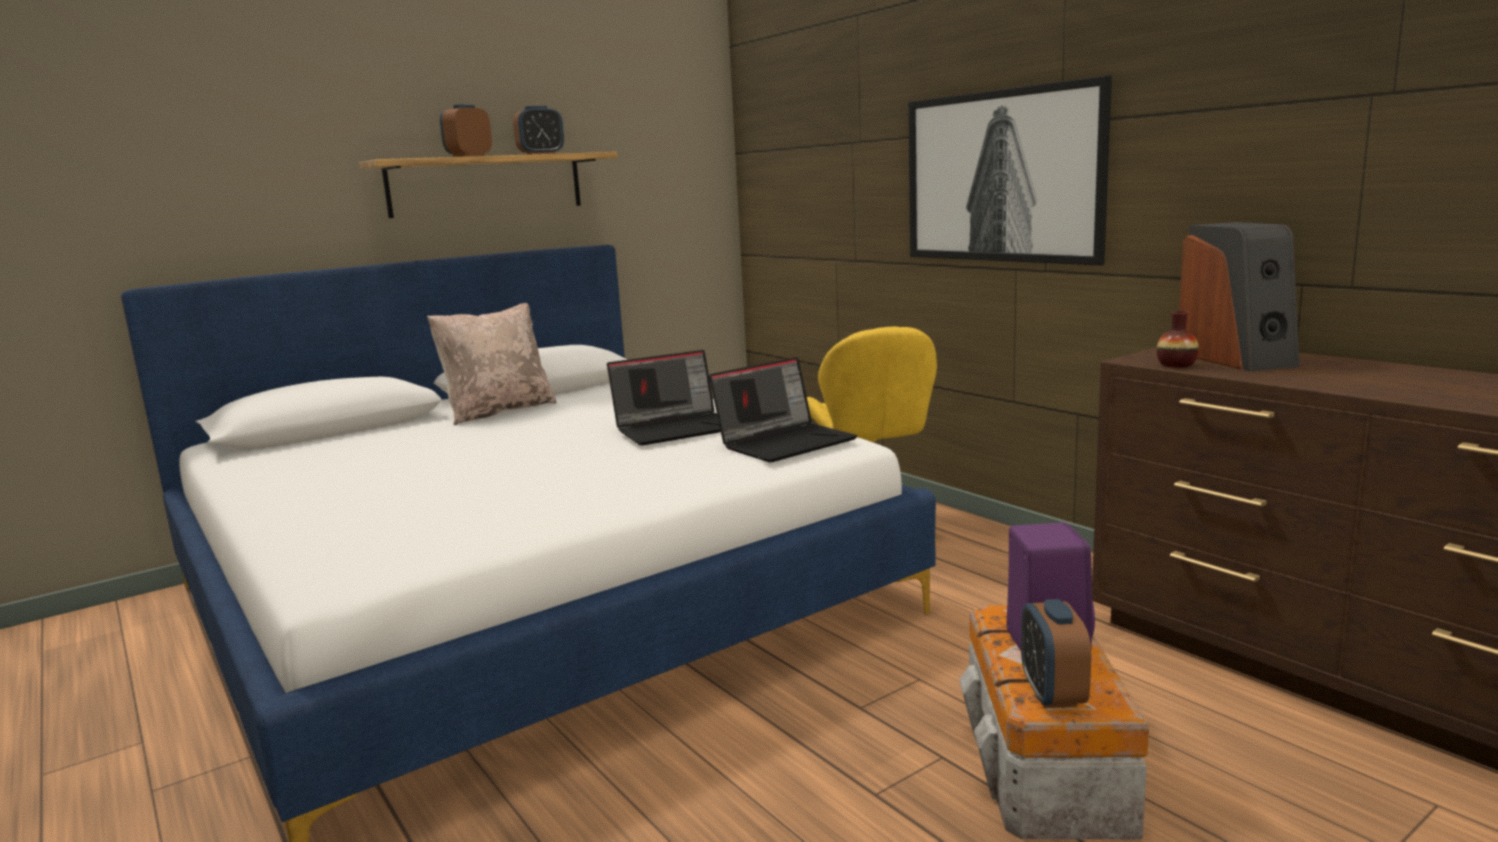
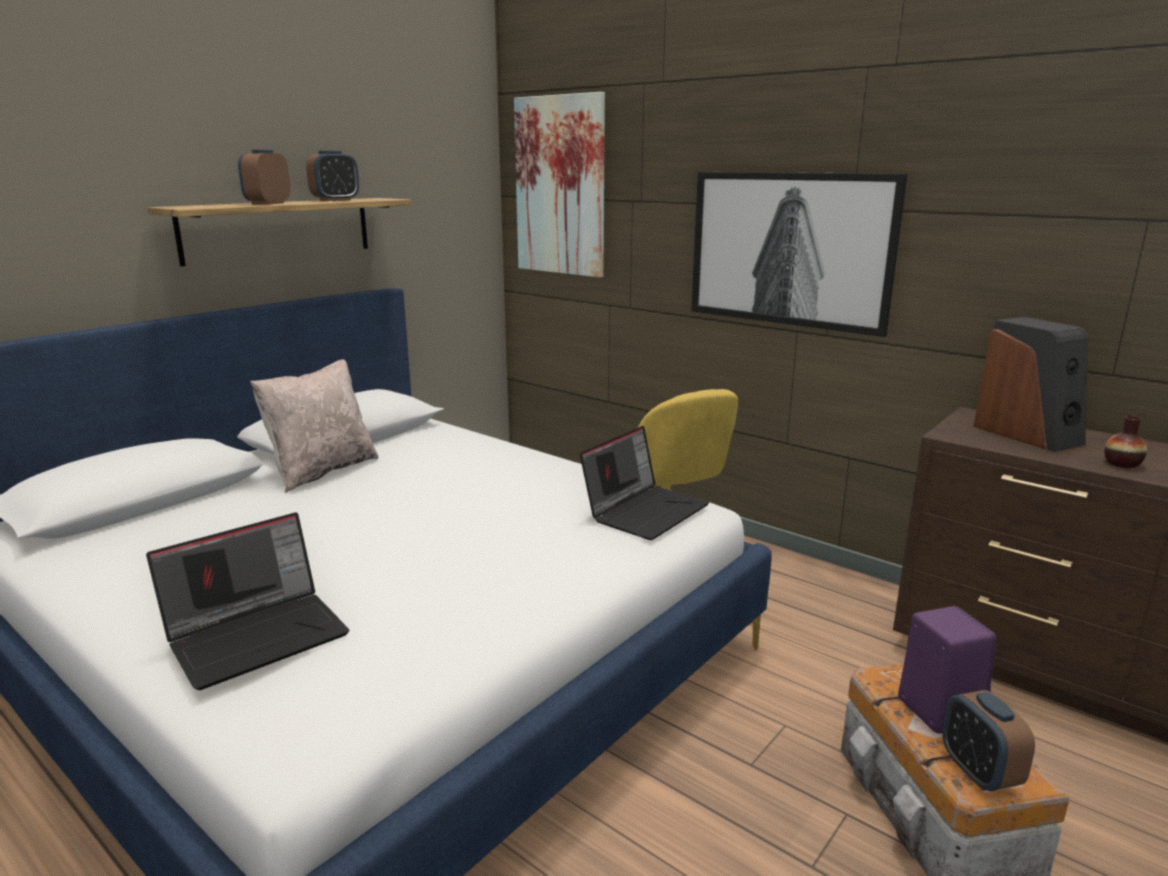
camera: 15 degrees left, 5 degrees up
(676, 428) = (527, 494): laptop -> laptop (259, 634)
(786, 136) = (560, 186): none -> picture
(1176, 365) = (988, 442): vase -> vase (1122, 463)

